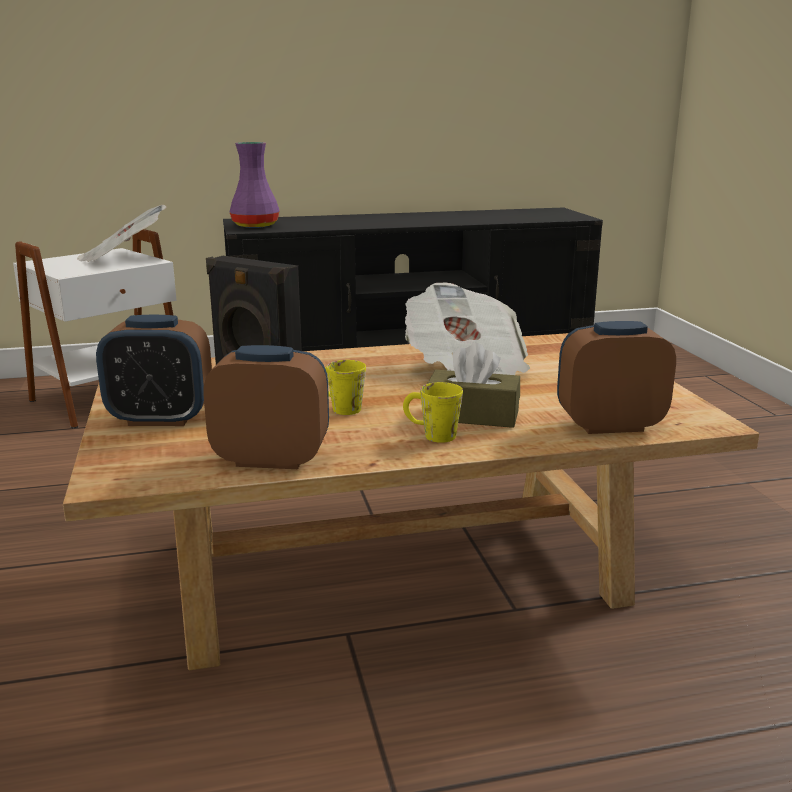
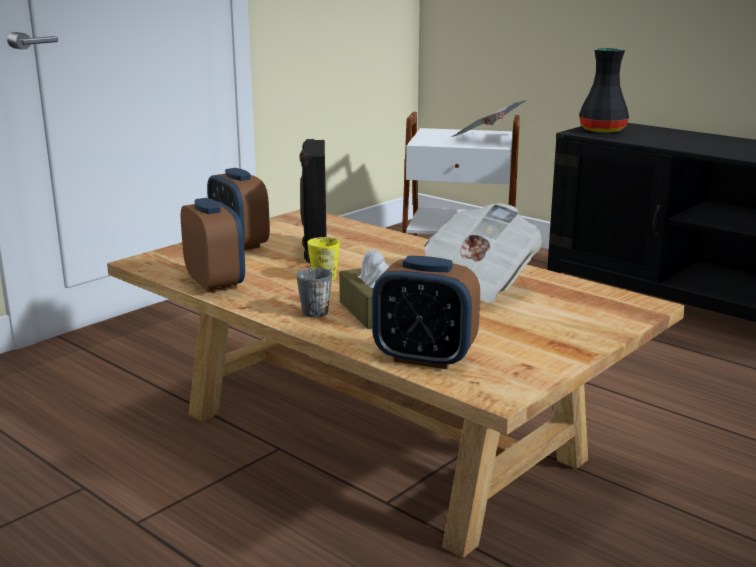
camera: 55 degrees right, 0 degrees up
(256, 225) = (603, 130): purple vase -> black vase
(430, 435) = (314, 309): yellow mug -> grey mug
(609, 425) = (424, 358): alarm clock -> alarm clock turned 150 degrees clockwise

